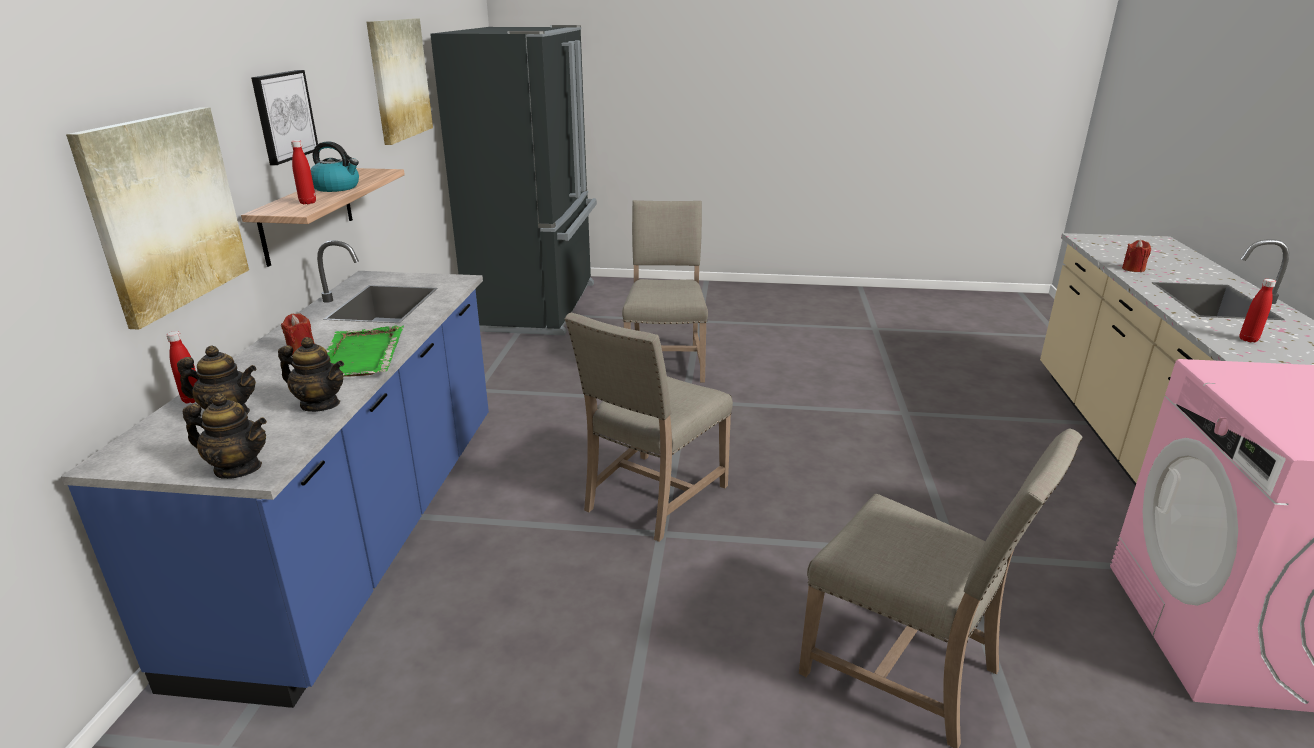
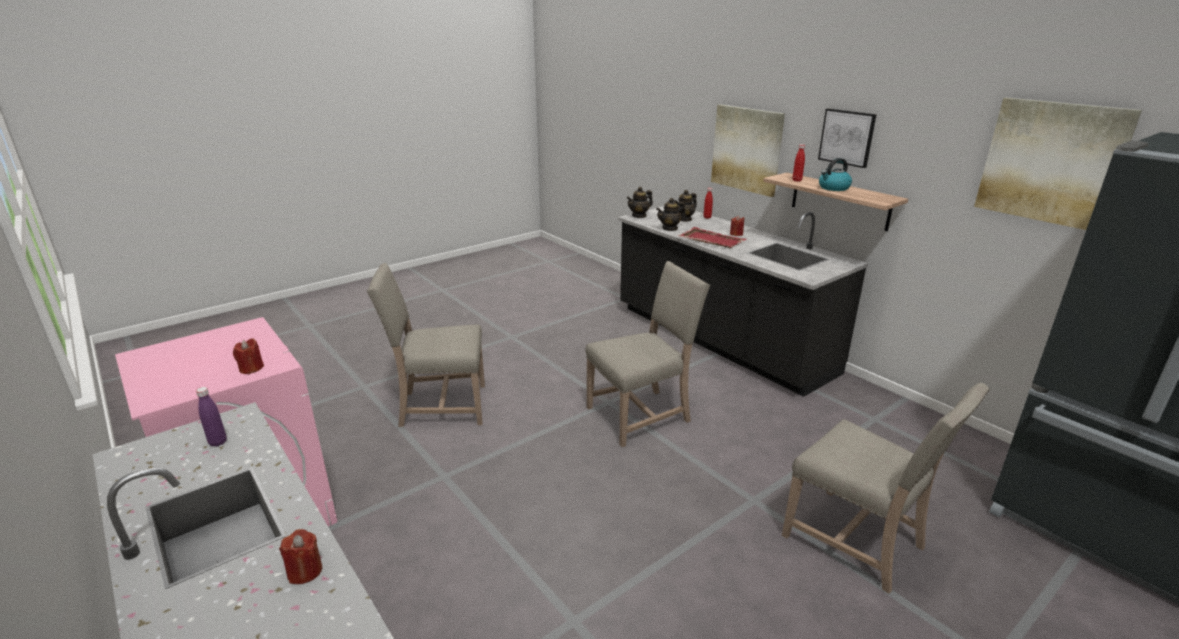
camera: 135 degrees right, 0 degrees up
(360, 356) = (711, 240): green tray -> red tray
(364, 531) = (720, 340): blue counter -> black counter
(651, 498) = (642, 415): beige chair -> beige chair turned 75 degrees clockwise
(1248, 339) = (218, 442): red bottle -> purple bottle
(1252, 375) = (251, 368): none -> red candle

